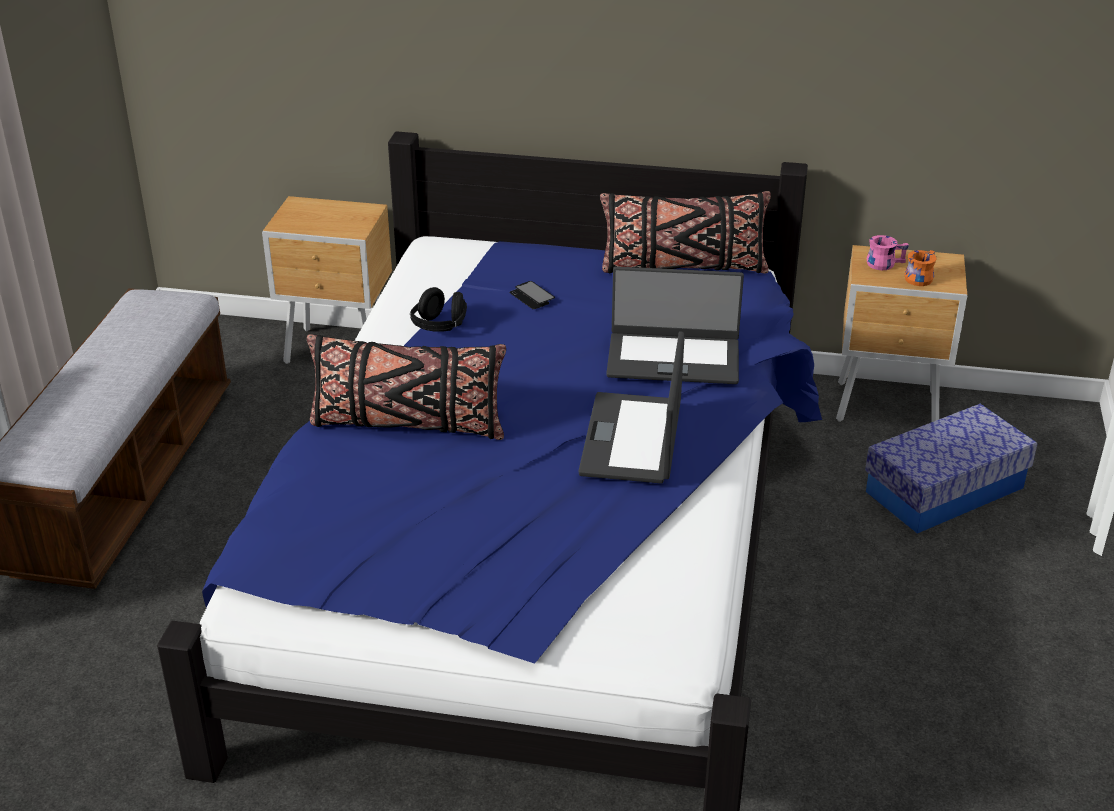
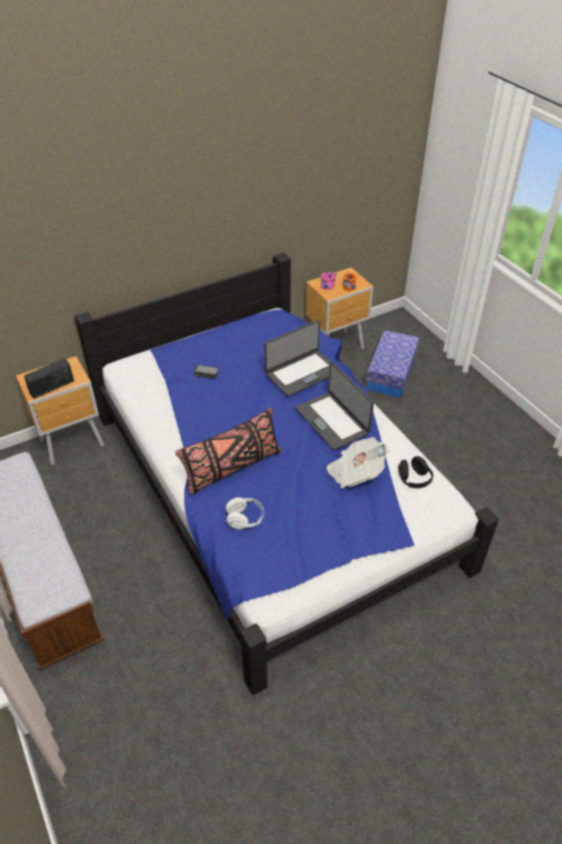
camera: 40 degrees left, 10 degrees up
(311, 226) = (52, 387): none -> radio
(340, 491) = (245, 519): none -> white headphones
(439, 327) = (183, 410): black headphones -> black headphones (414, 480)
(573, 520) = (355, 472): none -> newspaper
(682, 267) = (250, 325): black pillow -> none

